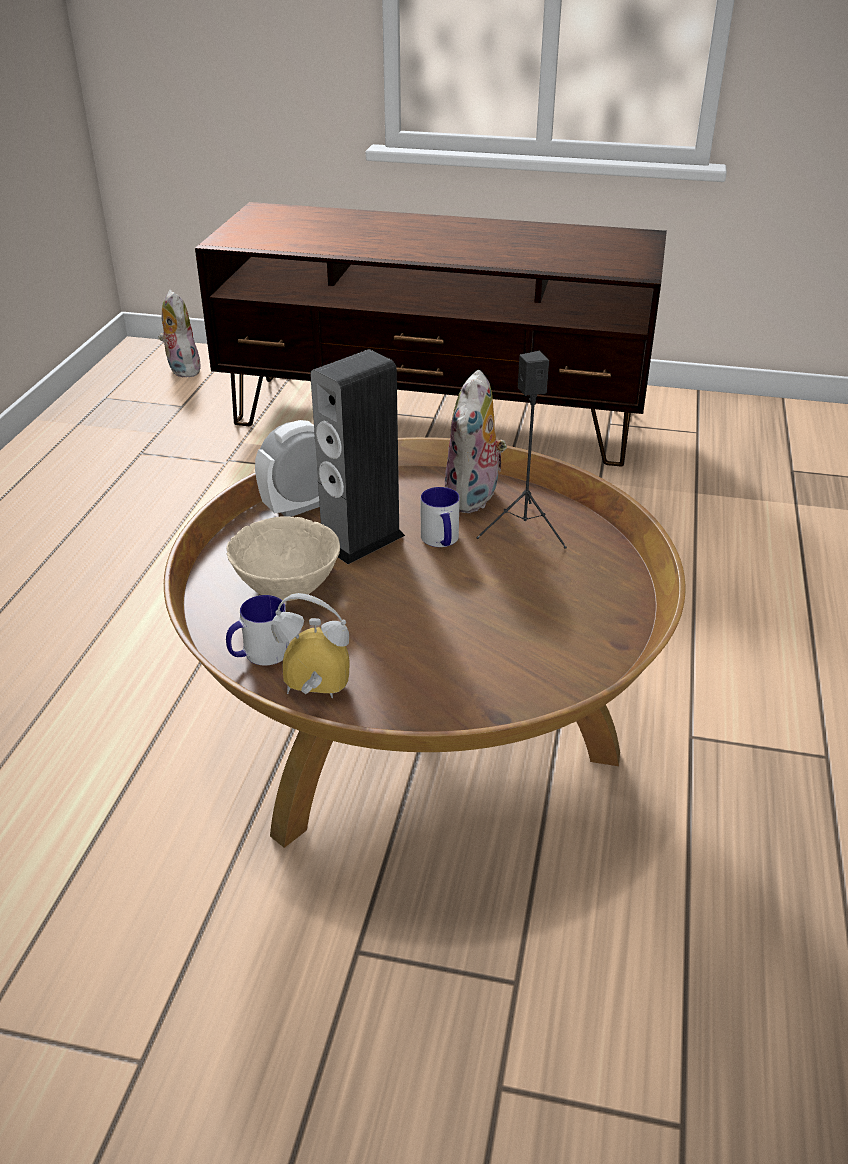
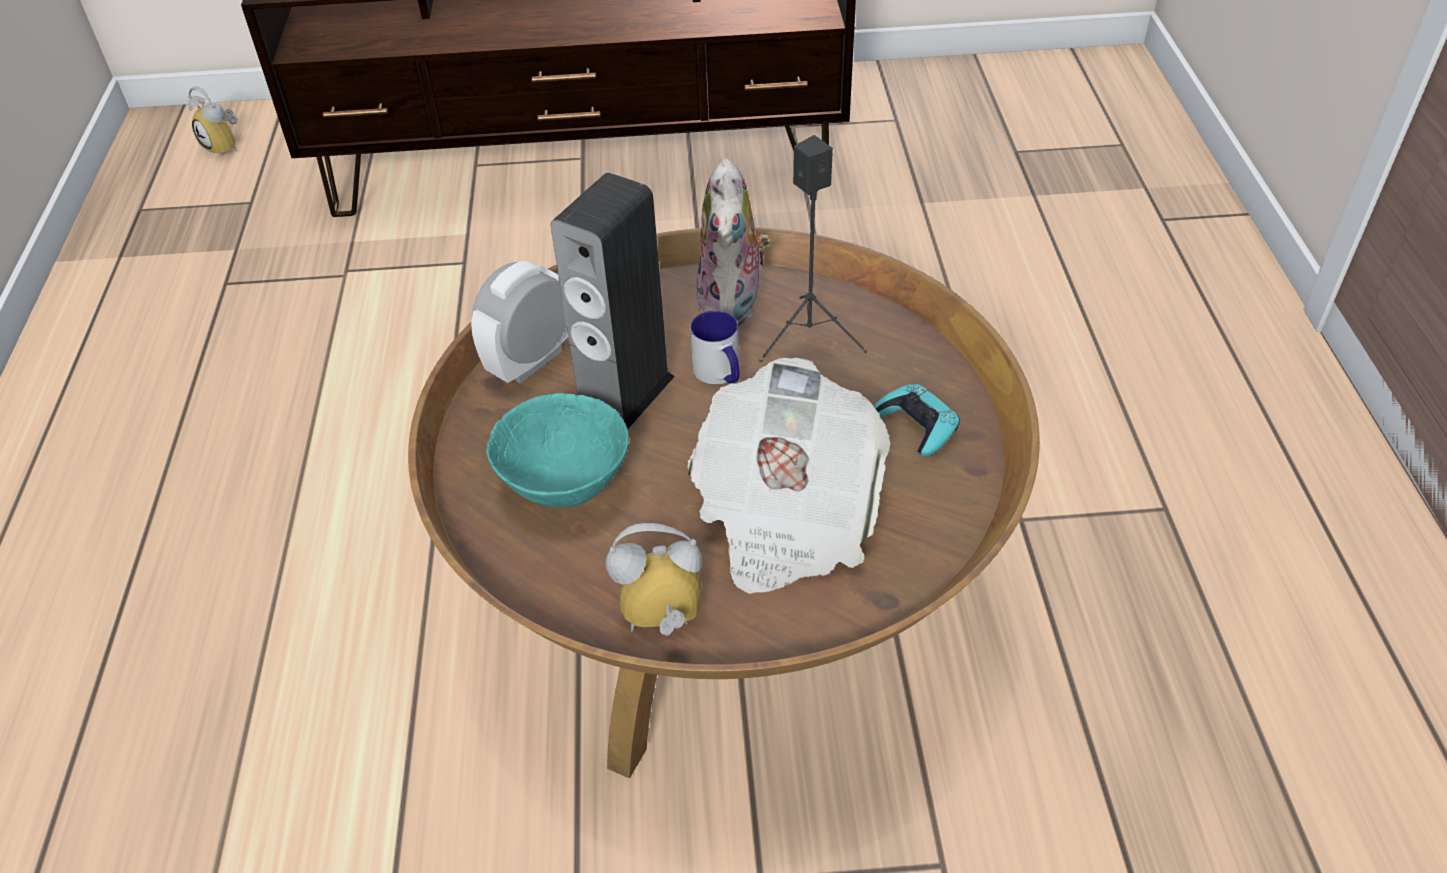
camera: 15 degrees left, 10 degrees up
(181, 369) = (226, 146): plush toy -> alarm clock
(259, 654) = (574, 586): mug -> none
(287, 586) = (565, 482): beige bowl -> turquoise bowl
(447, 642) = (785, 514): none -> newspaper
(584, 605) = (917, 425): none -> turquoise game controller

